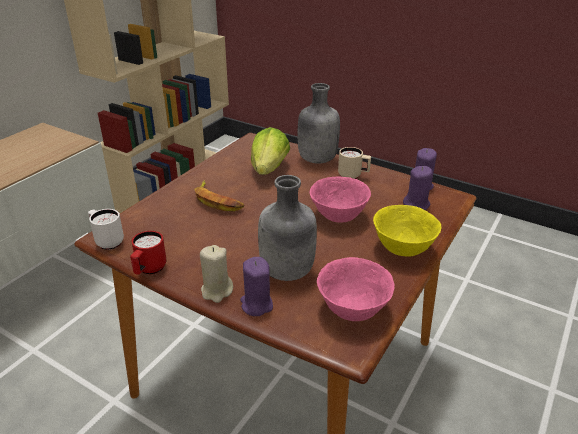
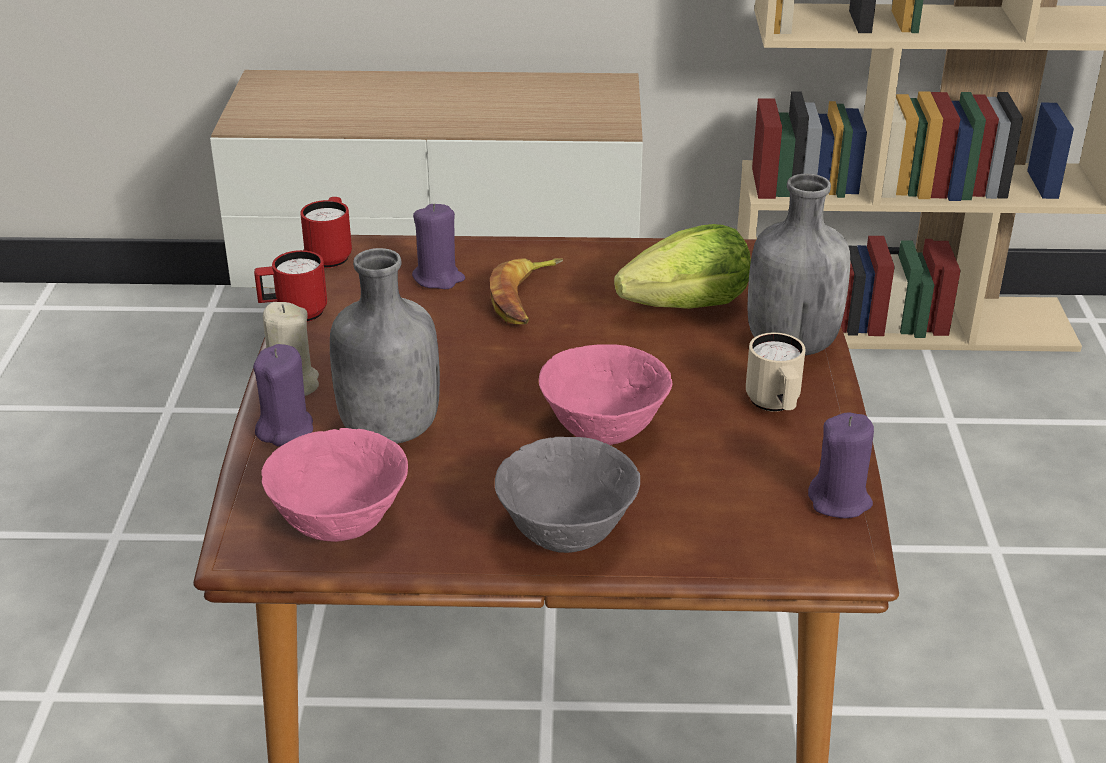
camera: 60 degrees right, 0 degrees up
(107, 241) = (331, 255): white mug -> red mug
(402, 249) = (567, 535): yellow bowl -> grey bowl
(416, 204) = (752, 513): purple candle -> purple candle (438, 278)

